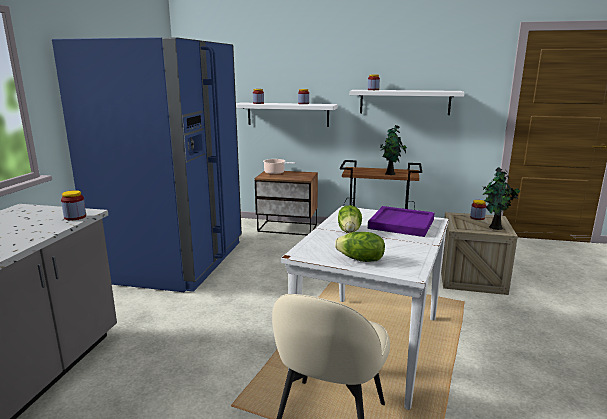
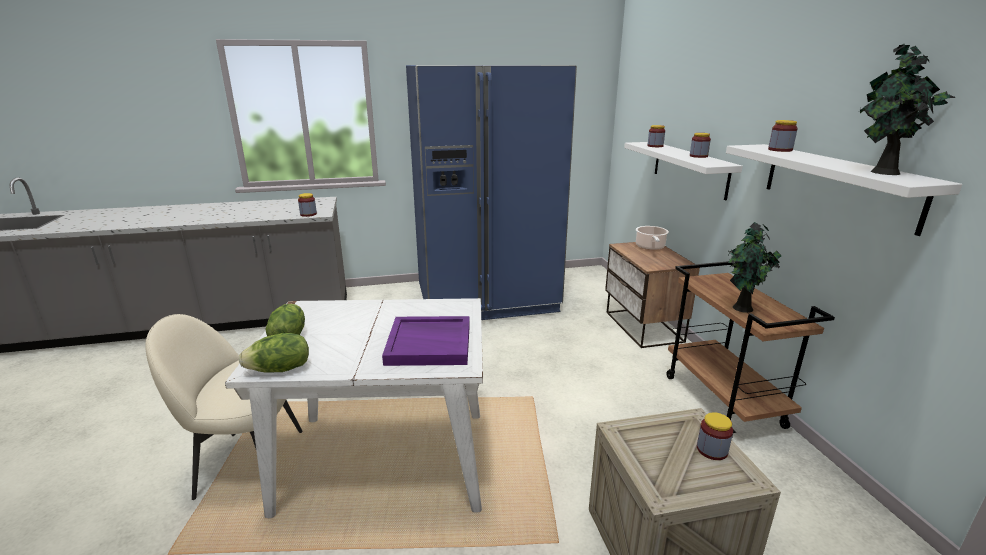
camera: 65 degrees right, 5 degrees up
(350, 231) = (381, 317): lettuce -> lettuce (280, 370)
(495, 228) = (674, 479): potted plant -> potted plant (882, 172)

